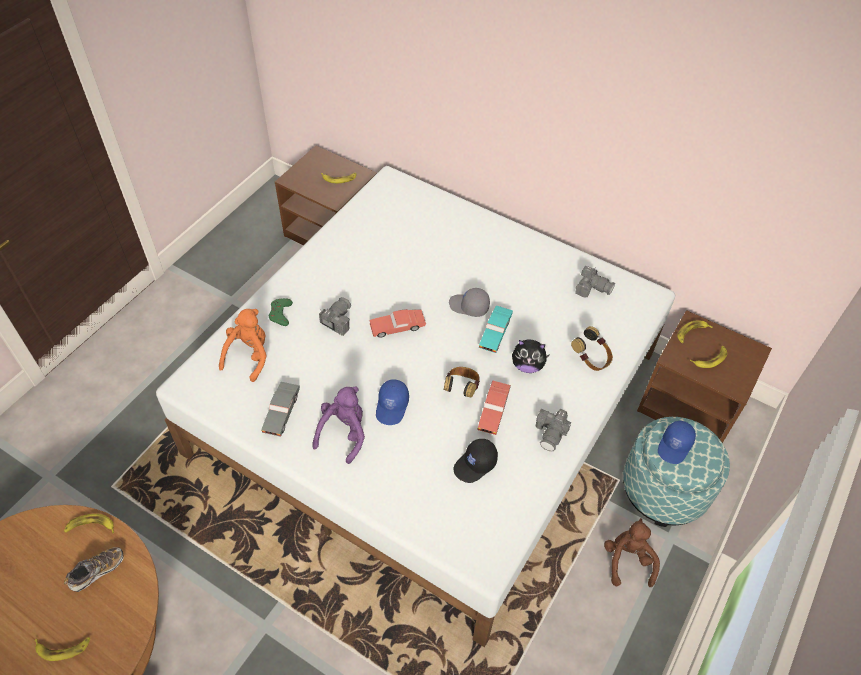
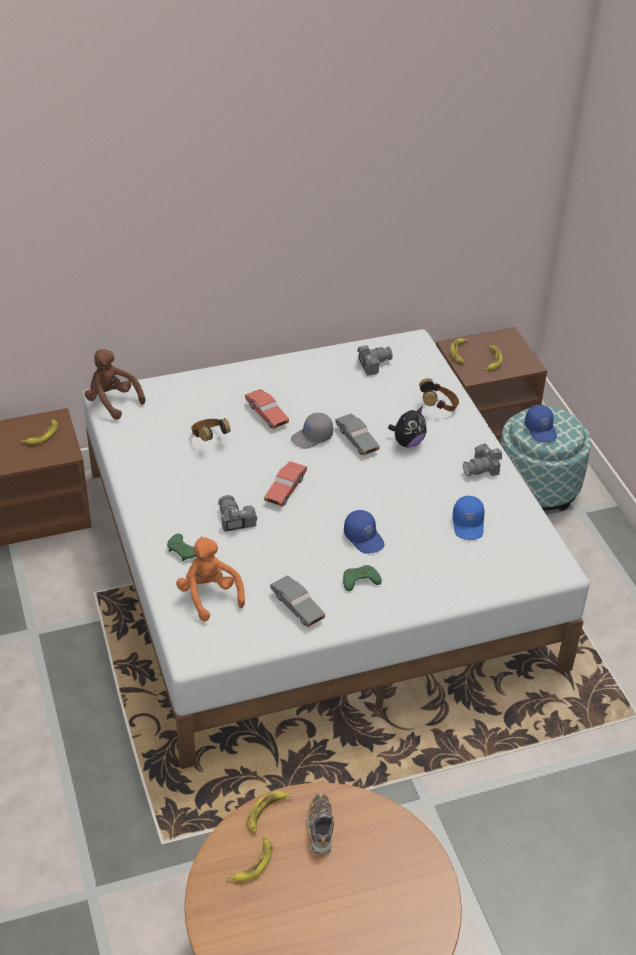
camera: 50 degrees left, 10 degrees down
(63, 647) = (377, 887): banana -> banana (253, 862)
(344, 433) = (360, 580): purple plush toy -> green game controller
(461, 388) = (389, 490): headphones -> headphones (209, 439)
(475, 465) = (468, 524): black cap -> blue cap
(493, 411) = (430, 486): red toy car -> red toy car (266, 414)
(495, 333) = (356, 440): turquoise toy car -> grey toy car
(551, 433) = (482, 469): camera -> camera turned 90 degrees clockwise
(627, 560) = (575, 545): brown plush toy -> brown plush toy (112, 402)

